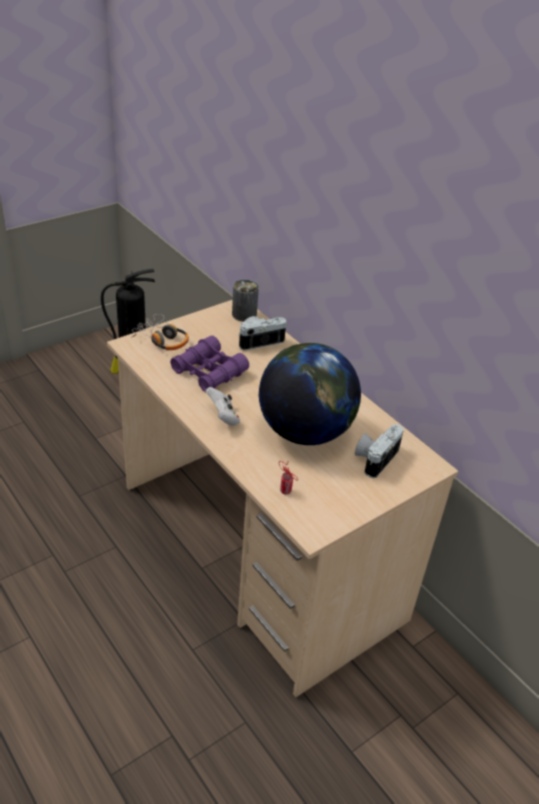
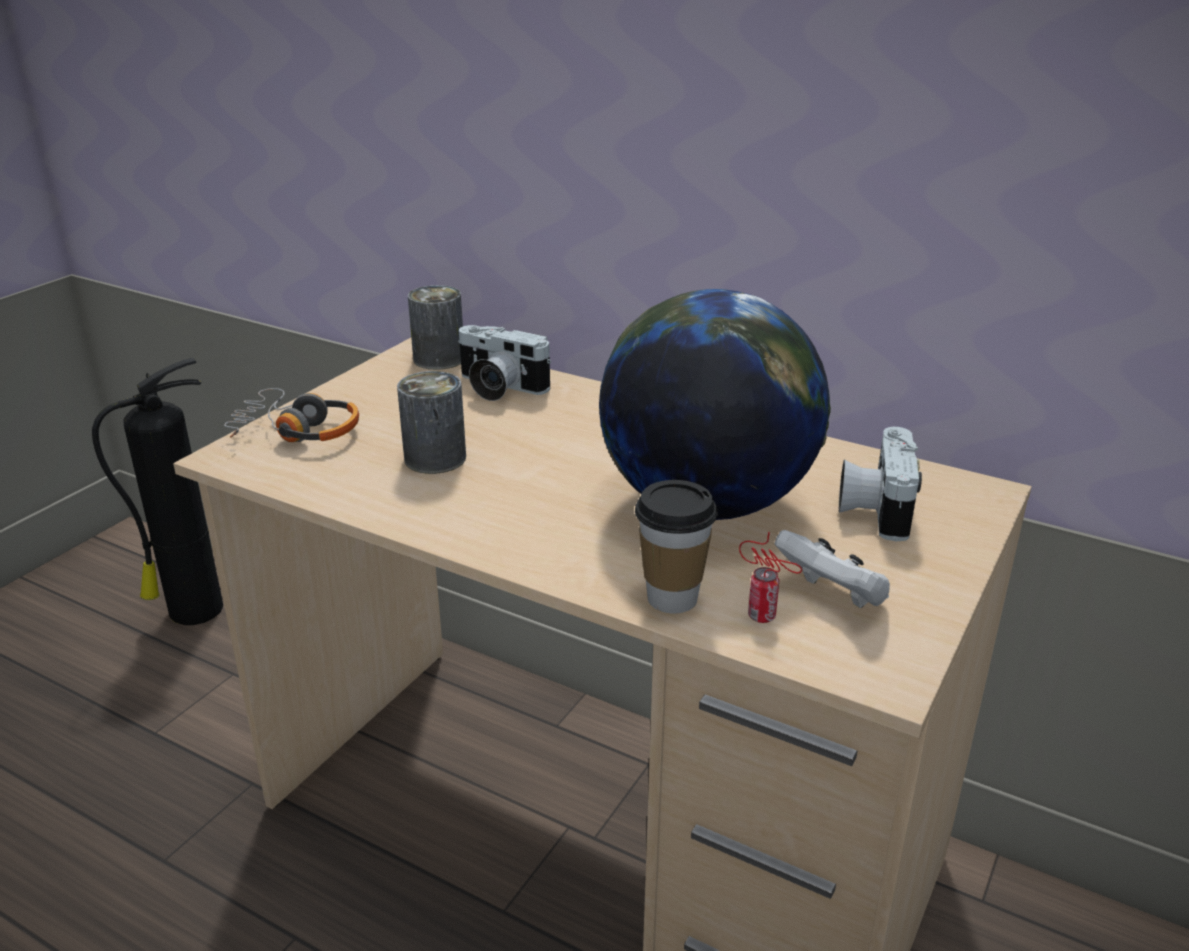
camera: 20 degrees left, 10 degrees down
(209, 372) = (435, 458): purple binoculars -> can
(223, 417) = (523, 524): white game controller -> white game controller (833, 596)
(257, 471) = (672, 598): none -> cup
(259, 340) = (497, 388): camera -> camera turned 105 degrees counterclockwise

